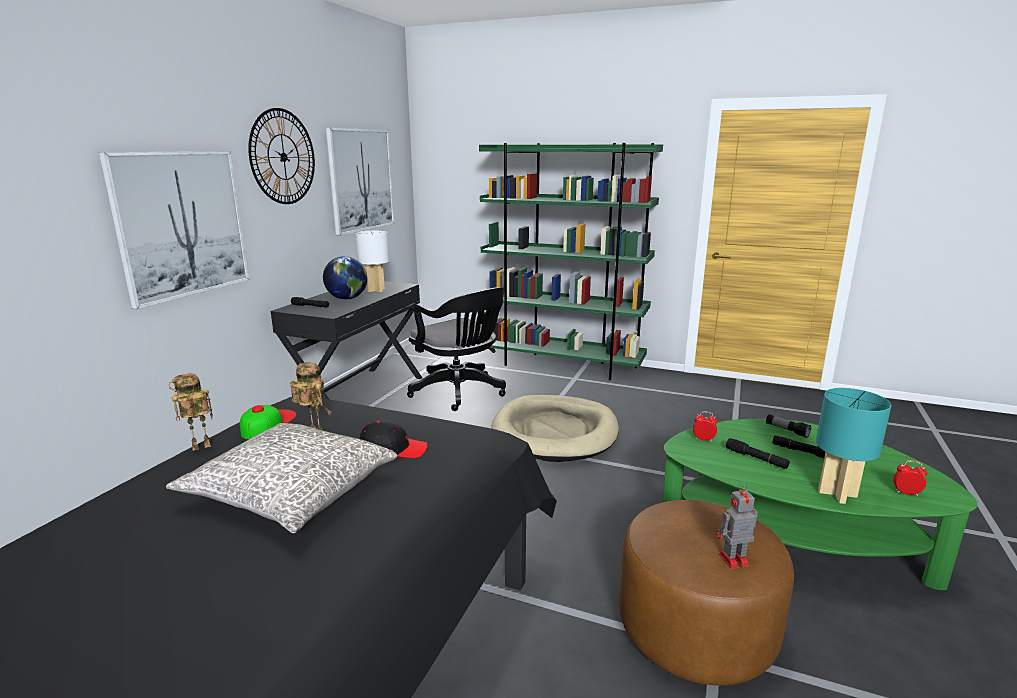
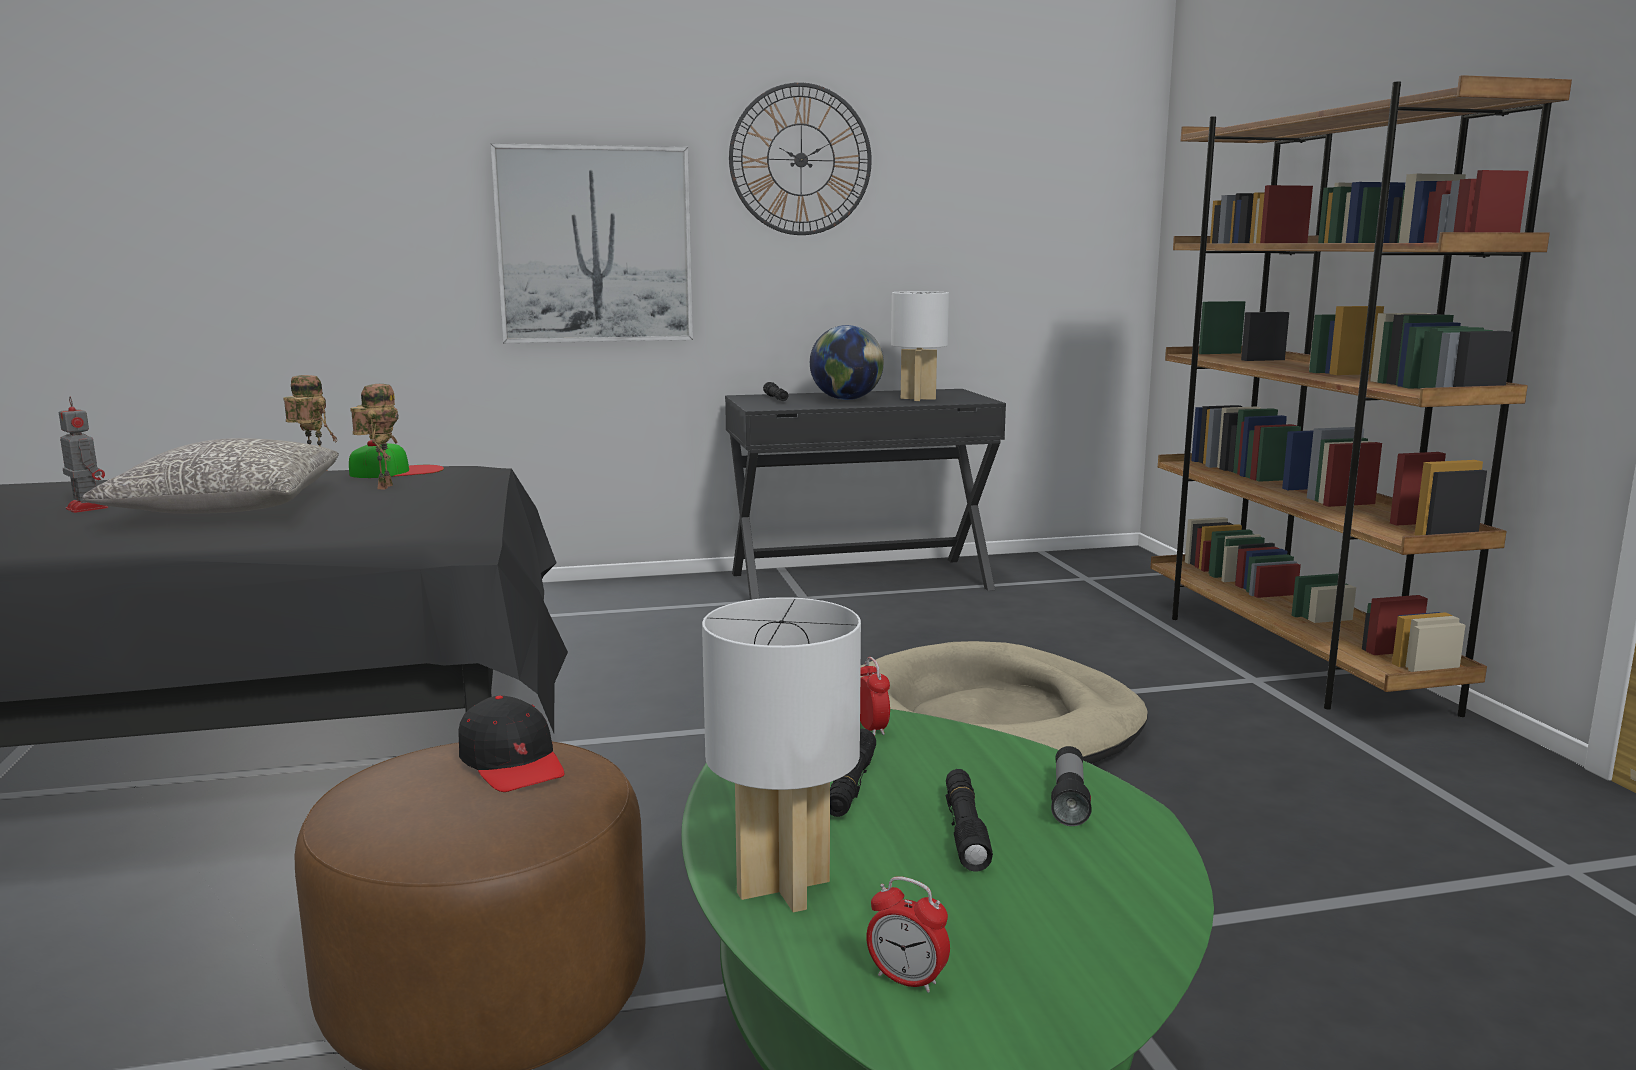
camera: 55 degrees right, 5 degrees down
(361, 180) = (991, 208): picture -> none
(393, 449) = (373, 512): black cap -> black cap (512, 763)
(460, 392) = (996, 624): black office chair -> none
(562, 365) = (1290, 655): green bookcase -> brown bookcase
(732, 560) = (399, 814): toy robot -> toy robot (86, 508)
(837, 493) = (785, 886): turquoise table lamp -> white table lamp
(906, 493) = (907, 980): alarm clock -> alarm clock turned 135 degrees clockwise

